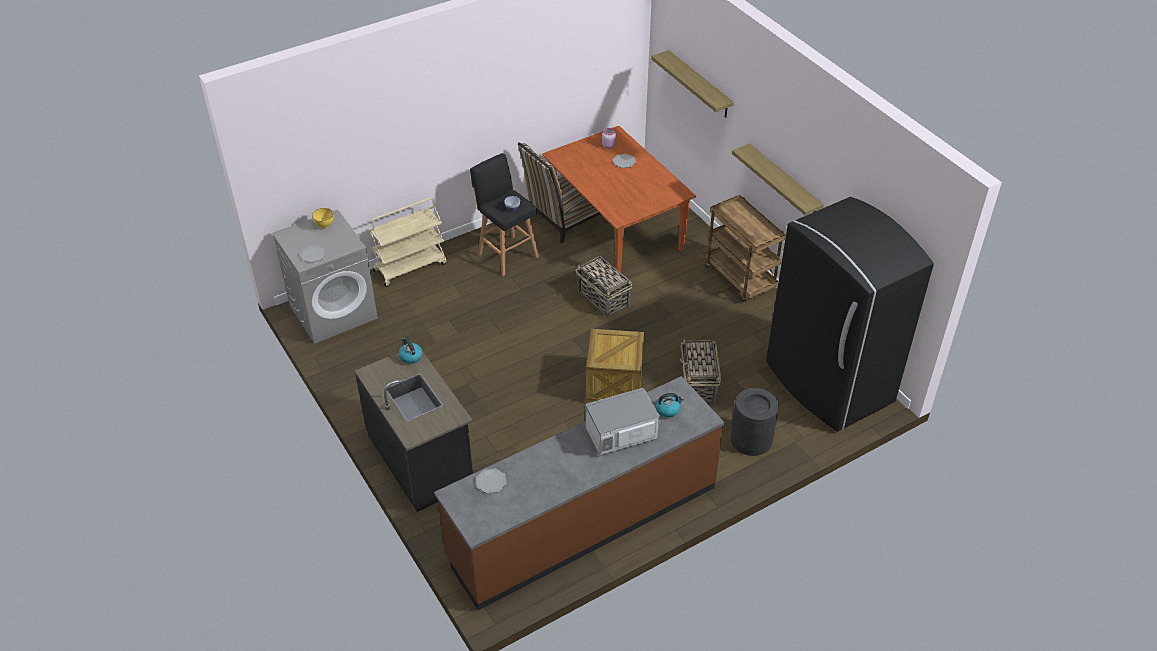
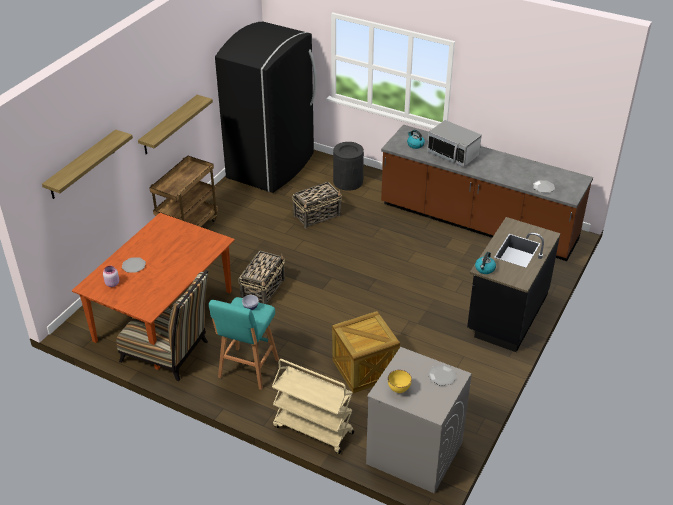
camera: 120 degrees left, 5 degrees down
(507, 254) = (247, 370): black stool -> turquoise stool
(614, 385) = (352, 251): crate -> crate (364, 369)

